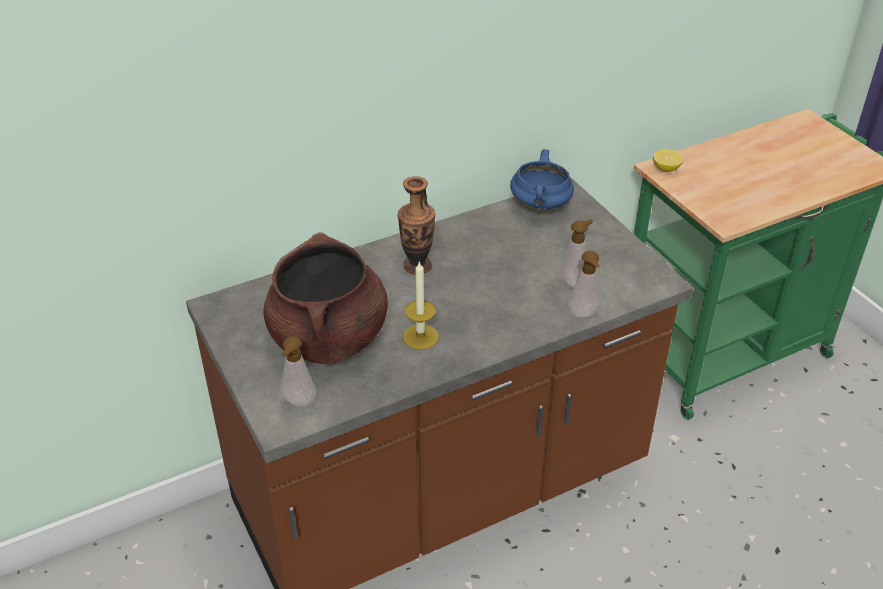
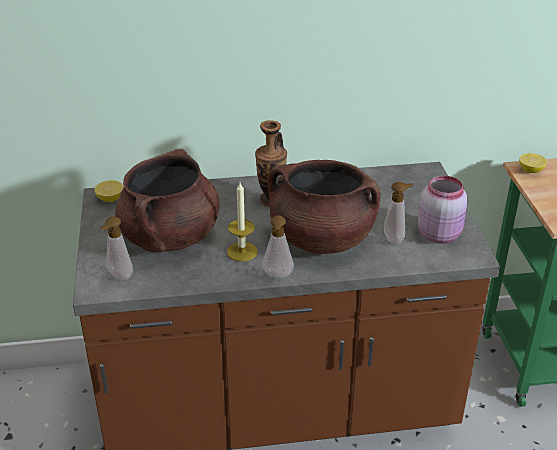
camera: 20 degrees right, 5 degrees down
(228, 307) = (110, 199): none -> lemon
(498, 300) = (321, 239): none -> brown cooking pot
(541, 207) = (400, 177): blue cooking pot -> none
(584, 315) = (388, 266): soap dispenser -> soap dispenser (277, 276)
(616, 265) = (439, 234): none -> pink jar

